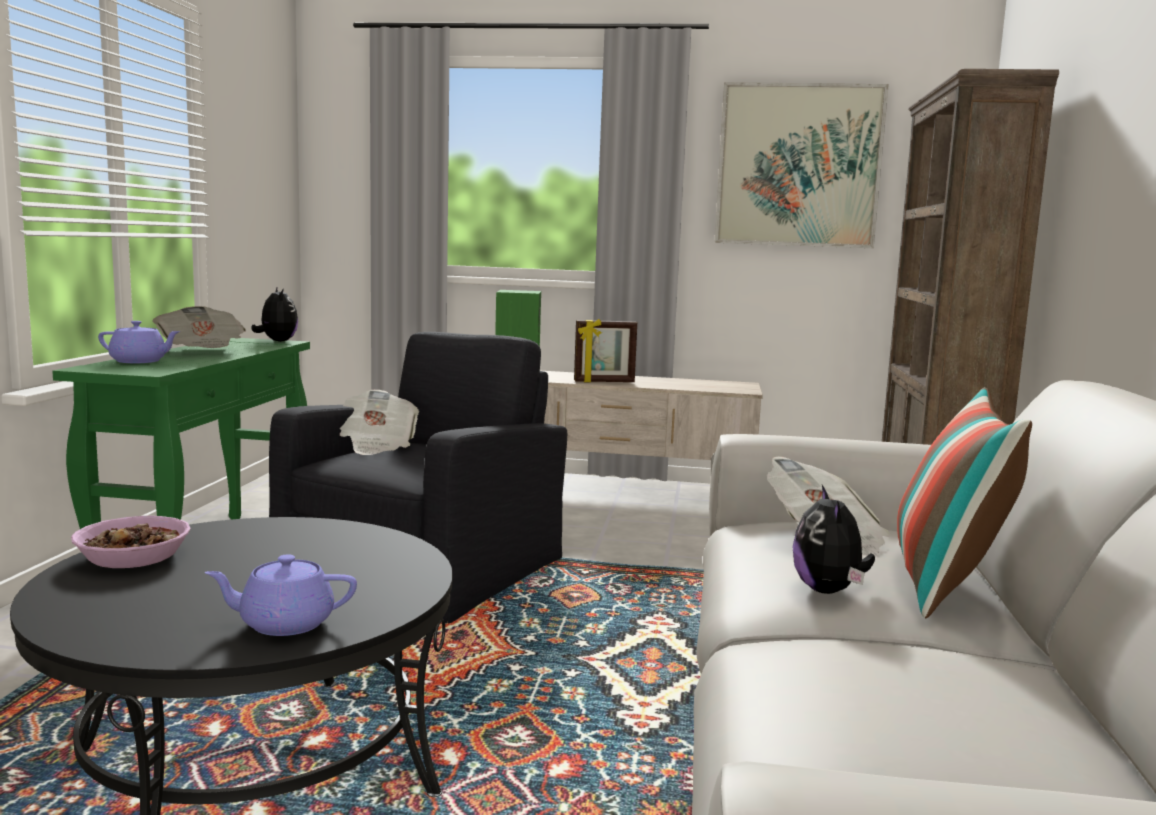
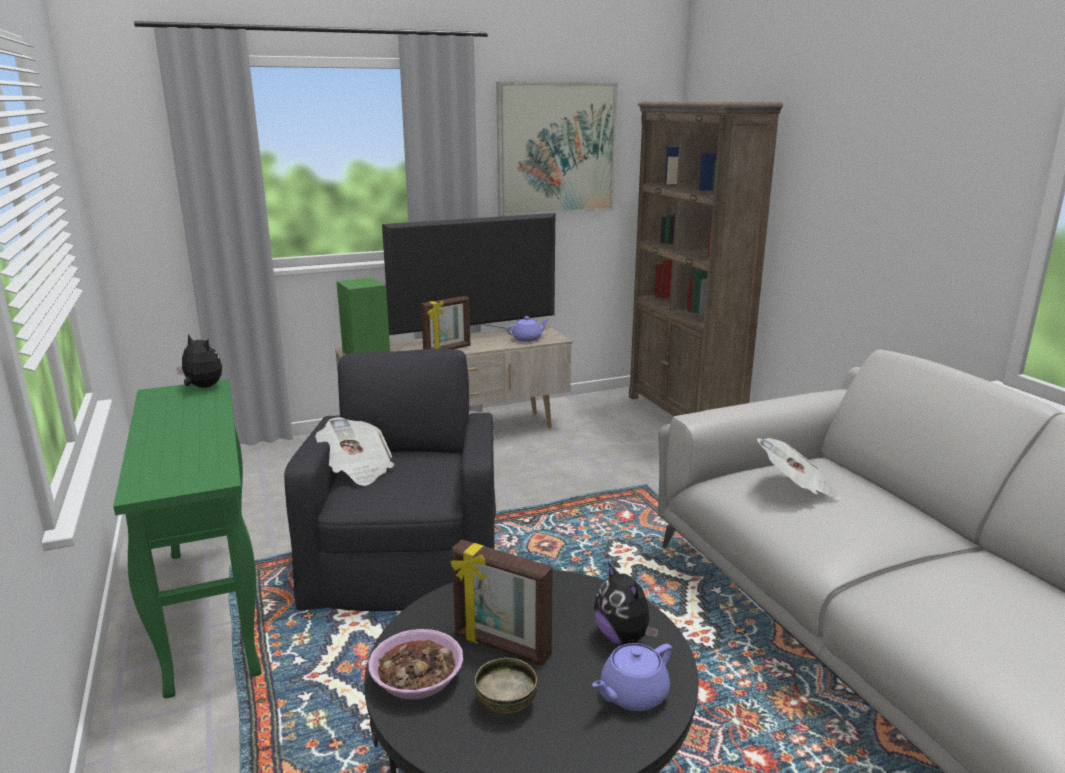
camera: 30 degrees left, 10 degrees up
(139, 361) = (160, 463): purple teapot -> purple teapot (527, 339)
(162, 592) = (505, 703): none -> bowl
(202, 353) = (181, 428): newspaper -> none
(242, 561) = (501, 647): none -> picture frame
(653, 379) = (475, 337): none -> television
(829, 591) = (854, 535): plush toy -> plush toy (623, 637)
(946, 584) = (891, 507): pillow -> none

